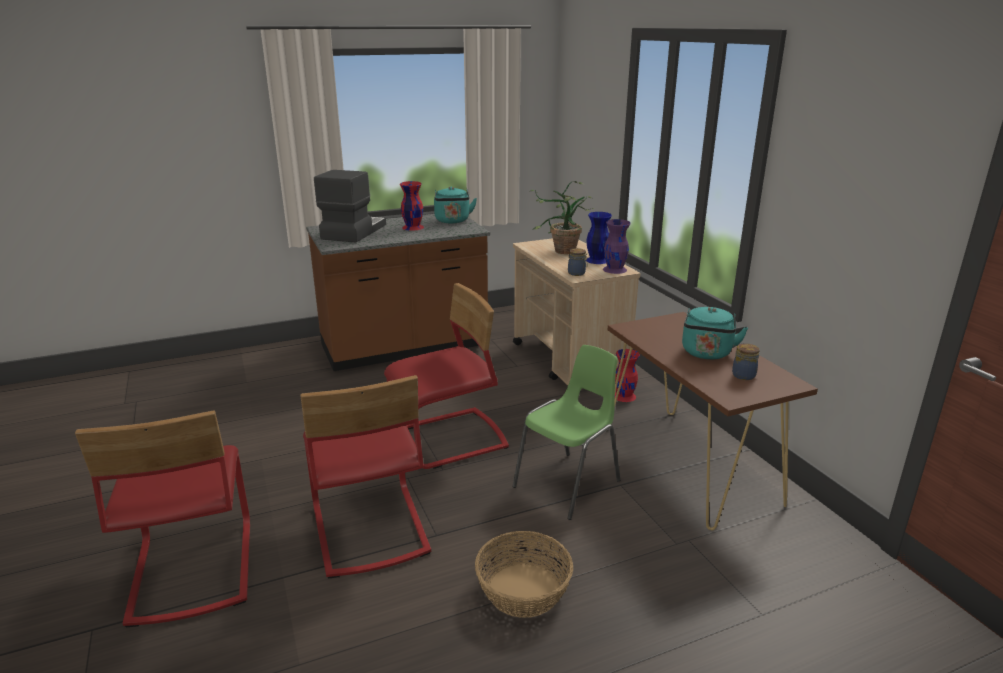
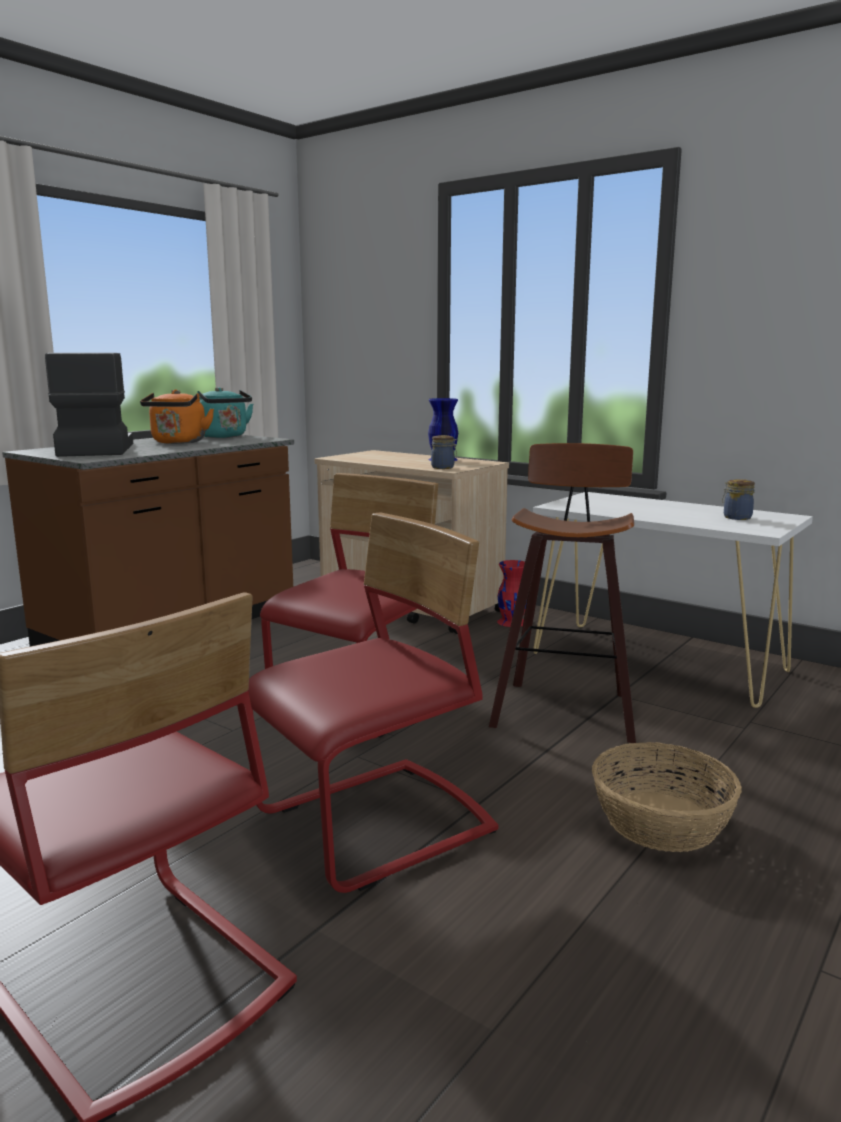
camera: 30 degrees left, 10 degrees down
(368, 529) = (375, 826): red chair -> red chair turned 75 degrees counterclockwise
(412, 227) = (178, 442): red vase -> orange kettle
(560, 252) = (387, 458): potted plant -> none
(569, 484) = (564, 708): green chair -> stool
(615, 269) = (478, 462): purple vase -> none
(688, 465) = (658, 662): brown console table -> white console table
(706, 354) = (673, 510): turquoise kettle -> none

